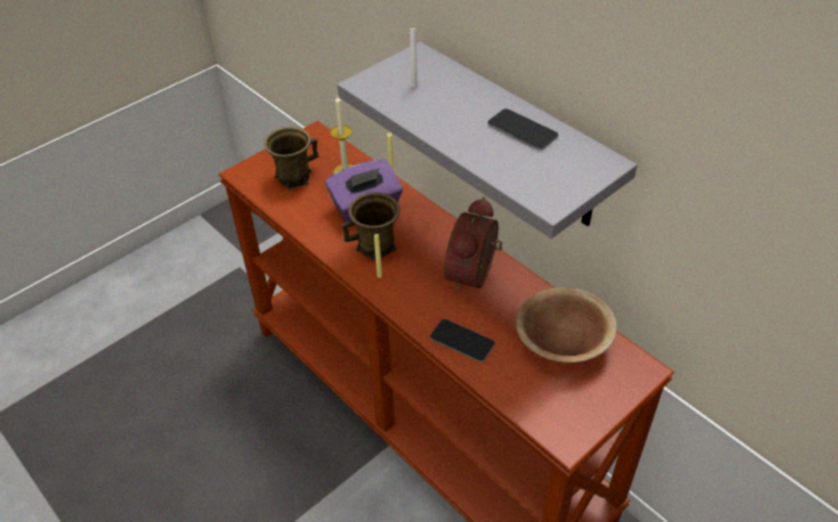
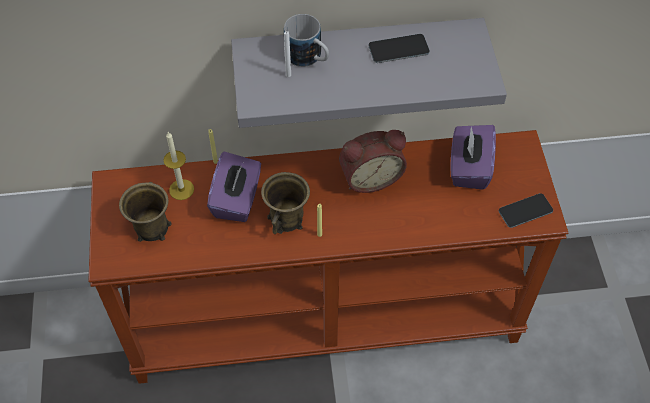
camera: 55 degrees left, 10 degrees up
(446, 87) = (309, 58): none -> mug
(462, 340) = (423, 223): phone -> phone (525, 211)
(475, 275) = (370, 177): alarm clock -> alarm clock turned 75 degrees counterclockwise
(562, 341) = (469, 168): brown bowl -> purple tissue box

